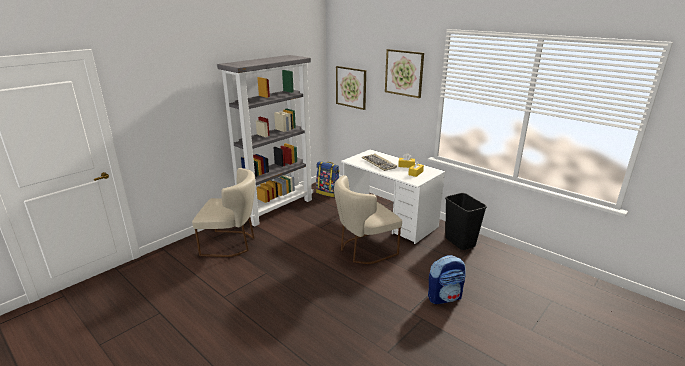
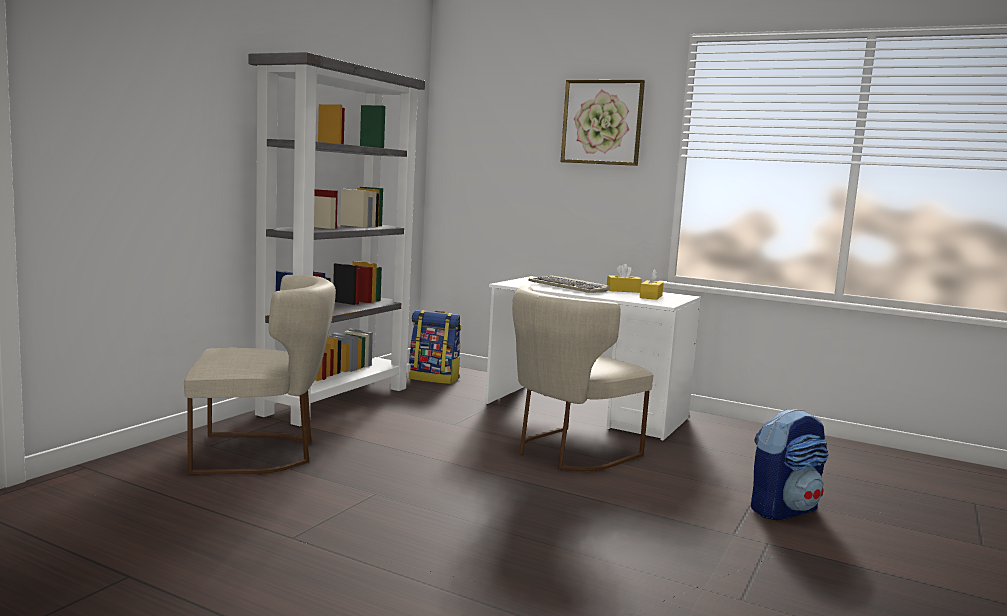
camera: 15 degrees left, 15 degrees down
(351, 87) = (483, 162): picture -> none
(460, 242) = (746, 436): black trash can -> none

